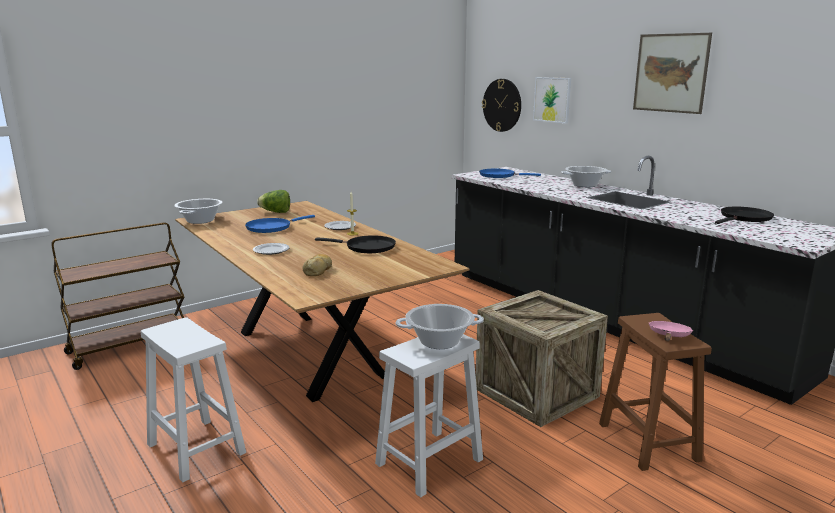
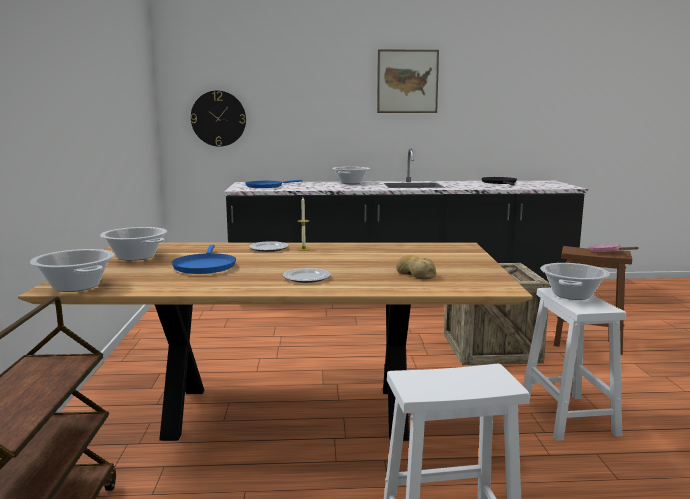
camera: 55 degrees left, 5 degrees down
(275, 212) = (136, 257): lettuce -> cooking pot
(367, 247) = (364, 252): black frying pan -> none
(552, 99) = (286, 109): picture -> none

